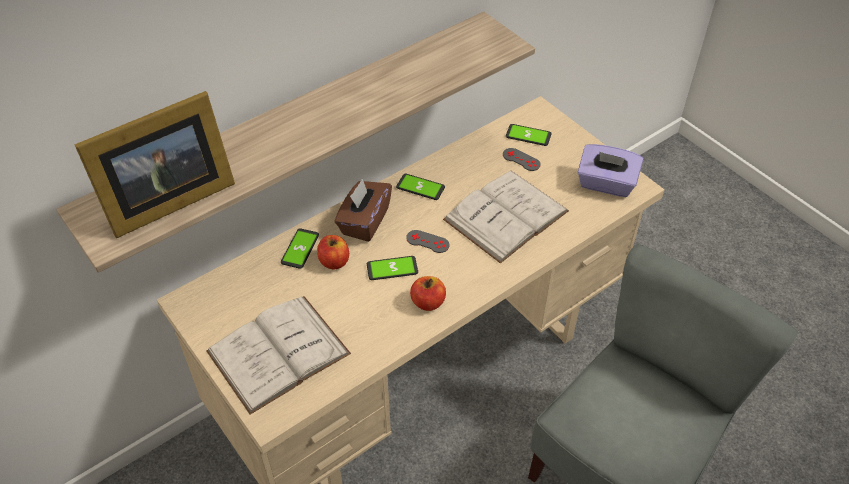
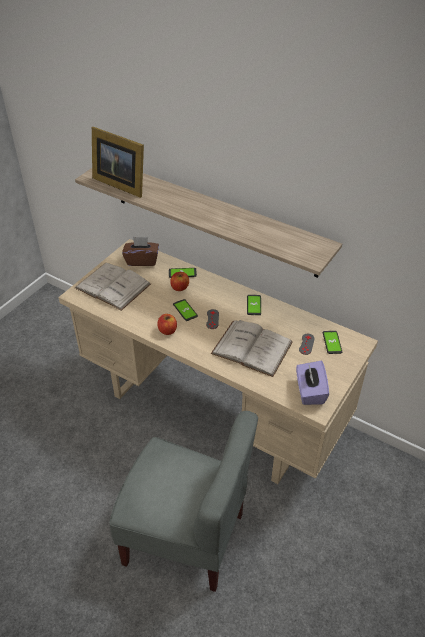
camera: 70 degrees right, 5 degrees down
(364, 222) = (214, 290): brown tissue box -> brown tissue box (142, 260)

